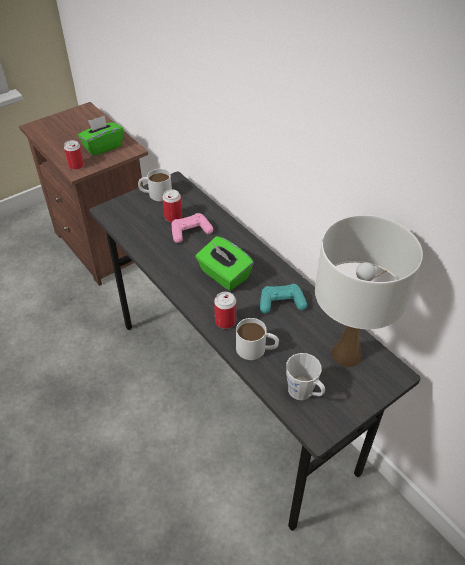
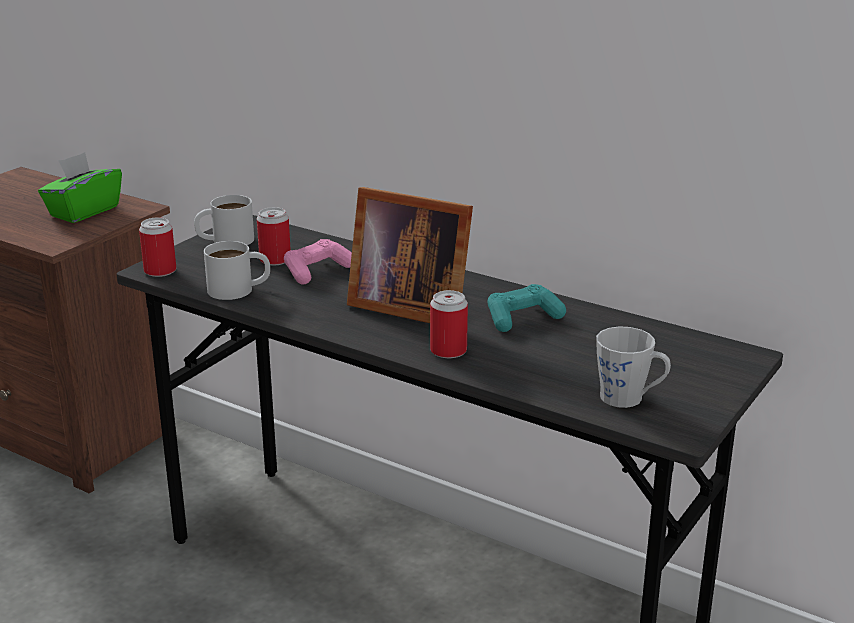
camera: 20 degrees left, 20 degrees down
(76, 166) = (49, 238): can -> can (160, 271)
(224, 275) = (408, 305): green tissue box -> picture frame
(256, 349) = (521, 369): white mug -> white mug (239, 289)
(346, 354) = (661, 350): white table lamp -> none

